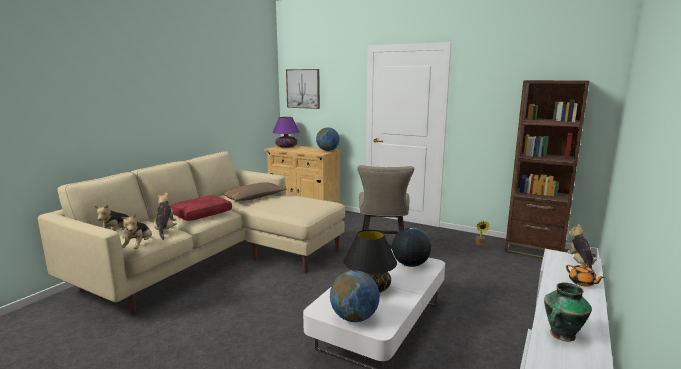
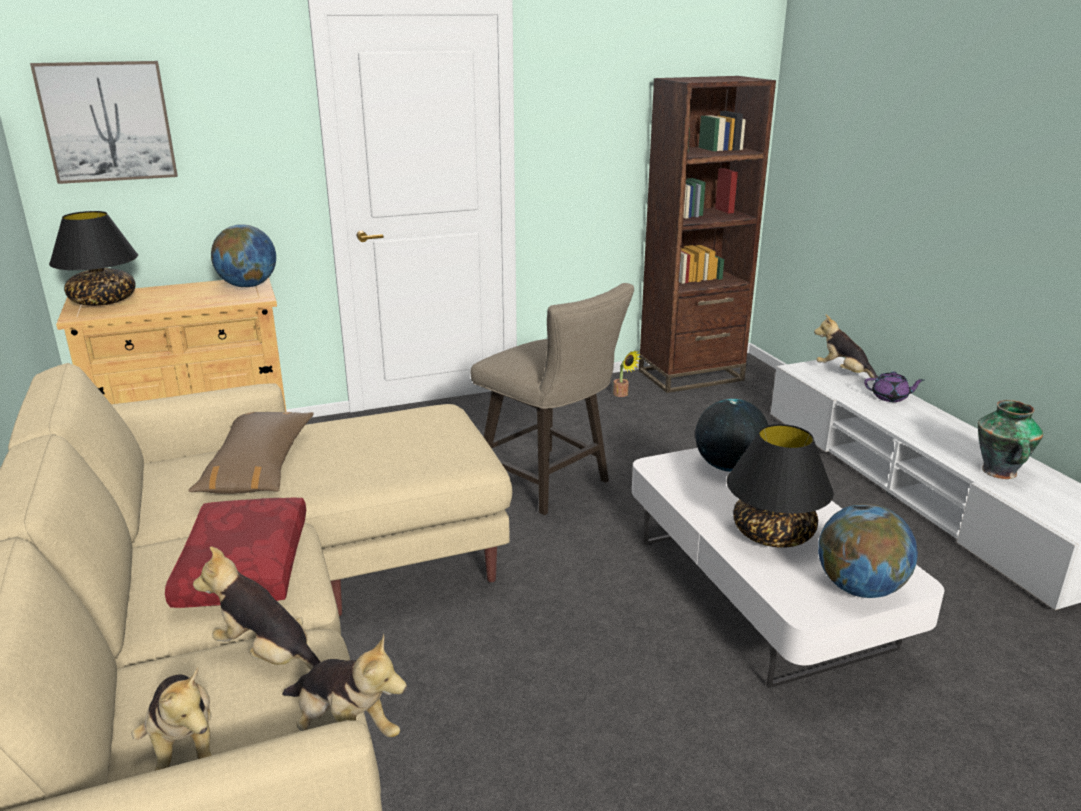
camera: 50 degrees left, 10 degrees up
(286, 147) = (104, 301): purple table lamp -> black table lamp
(582, 283) = (890, 397): orange teapot -> purple teapot

